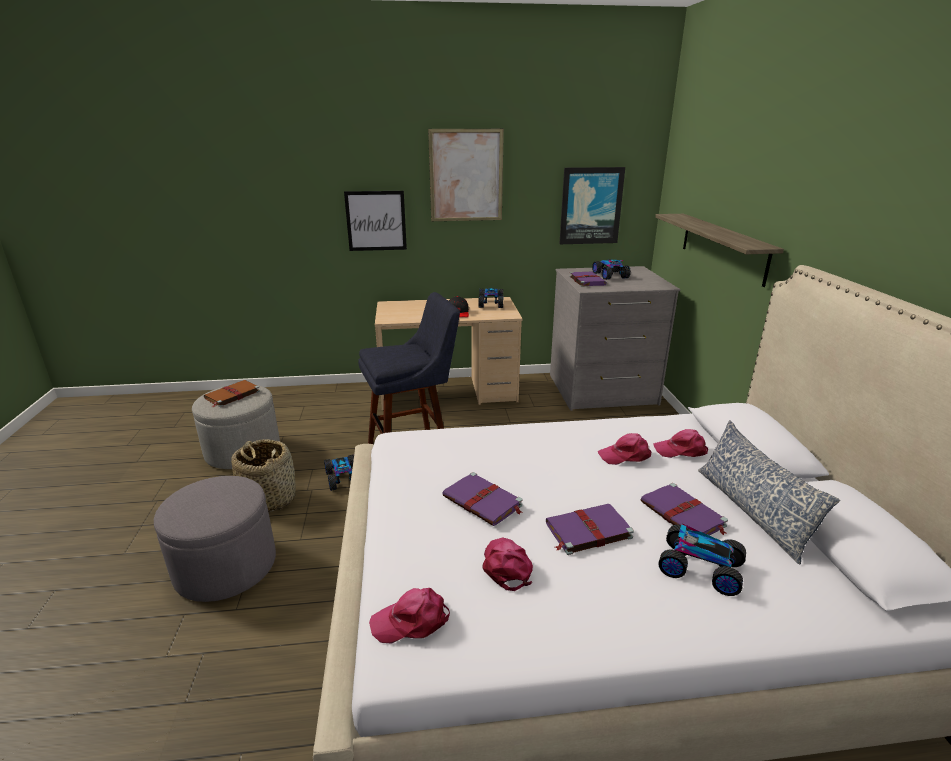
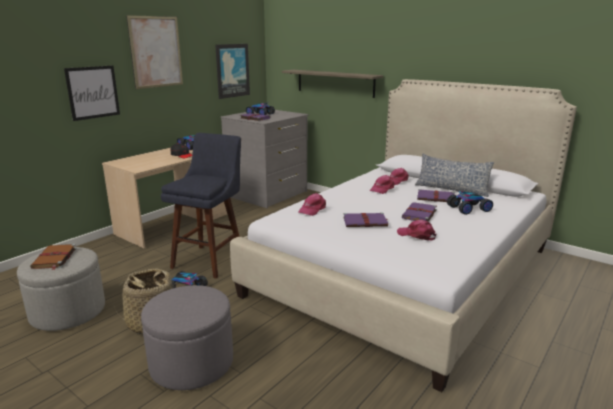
camera: 45 degrees left, 5 degrees down
(411, 621) = (422, 263): pink cap -> pink cap (312, 209)

